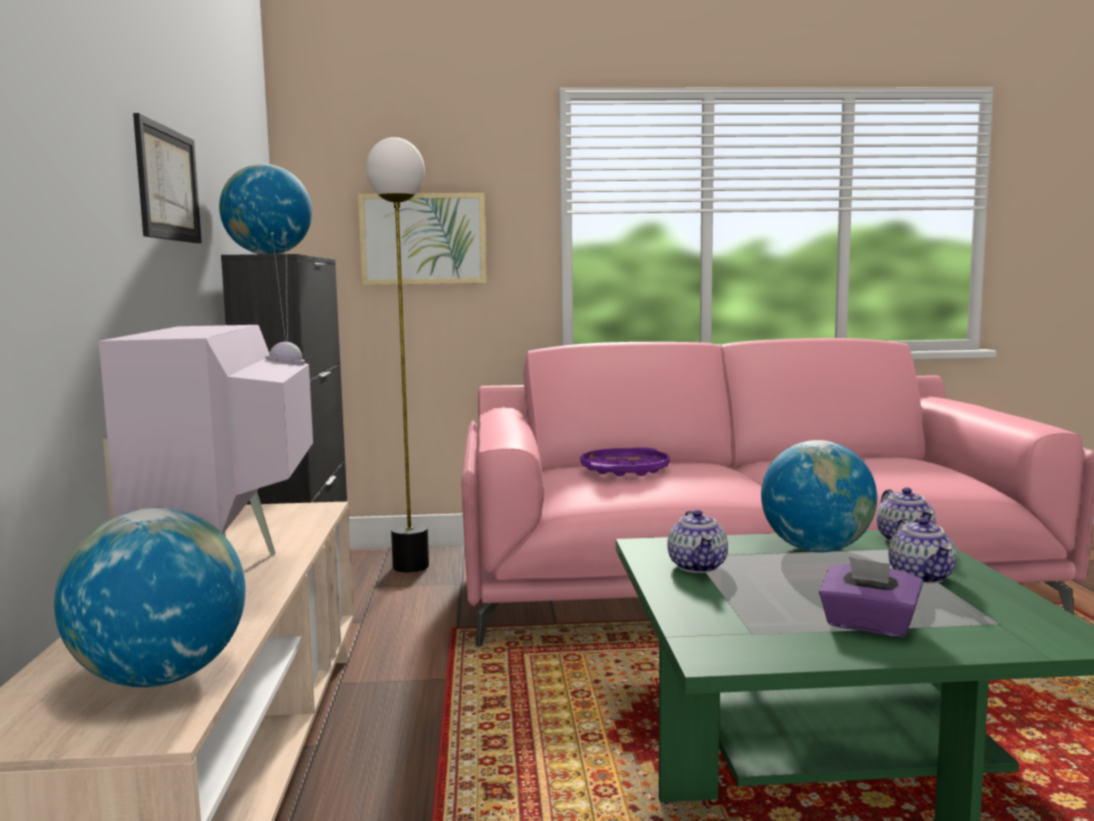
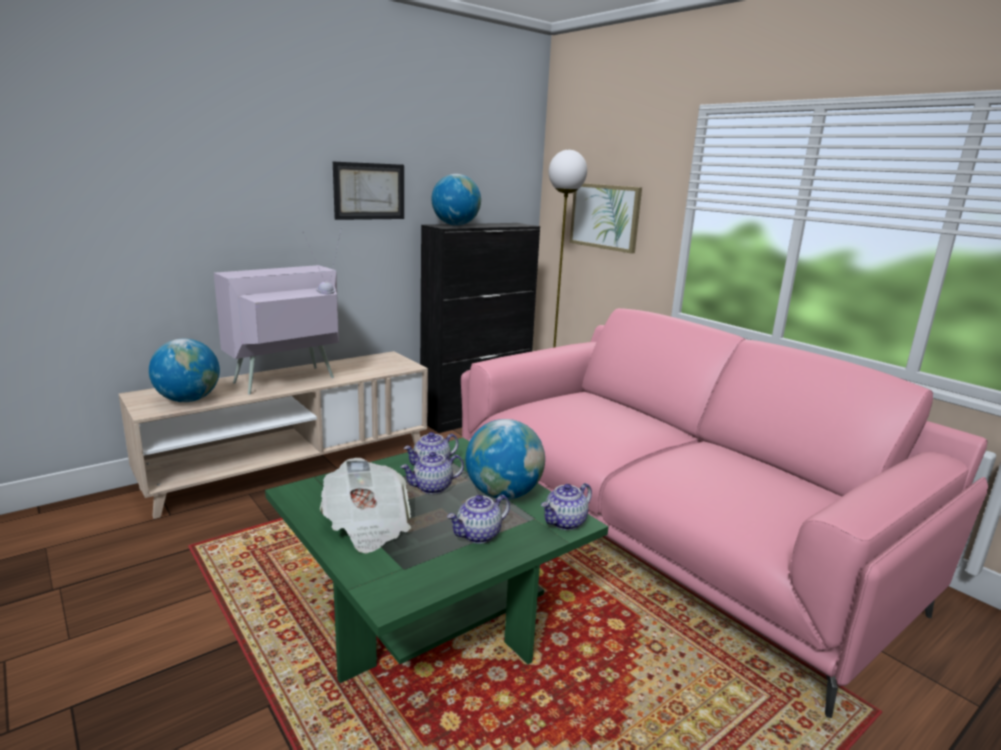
camera: 55 degrees right, 10 degrees up
(624, 470) = (586, 407): purple tray -> none
(770, 576) = (432, 488): none -> teapot
(868, 625) = (367, 526): purple tissue box -> newspaper

